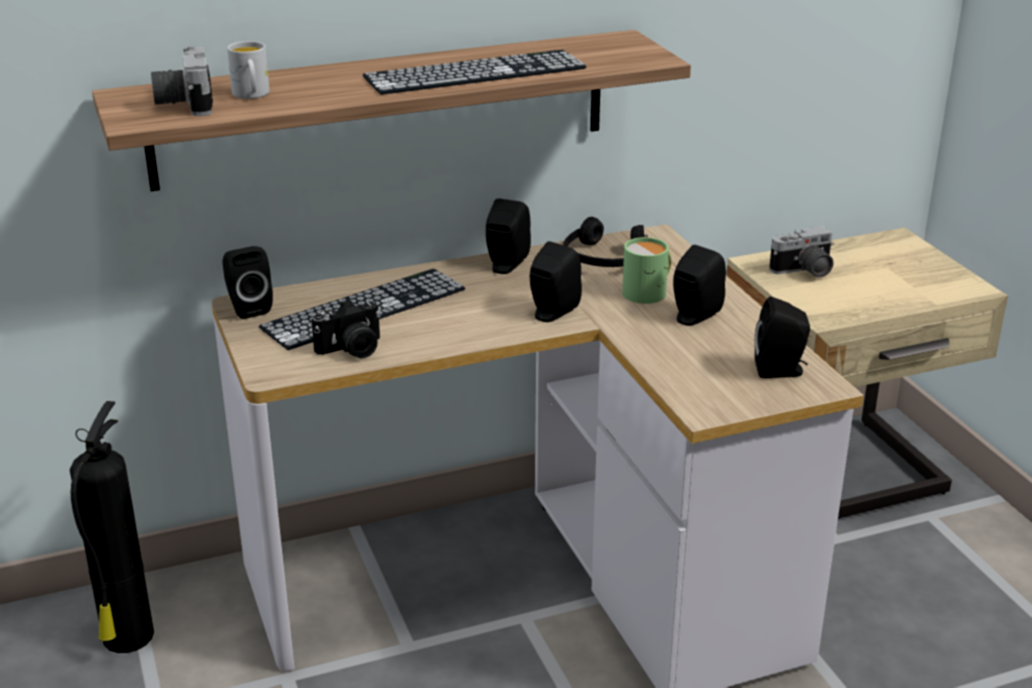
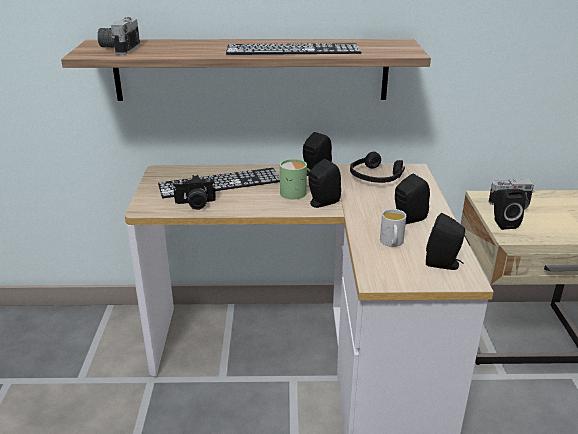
camera: 20 degrees right, 0 degrees up
(126, 639) = (89, 338): fire extinguisher -> none
(248, 307) = (161, 173): black speaker -> black speaker (503, 223)
(251, 95) = (158, 48): white mug -> white mug (392, 243)
(648, 292) = (388, 200): green mug -> green mug (296, 193)

